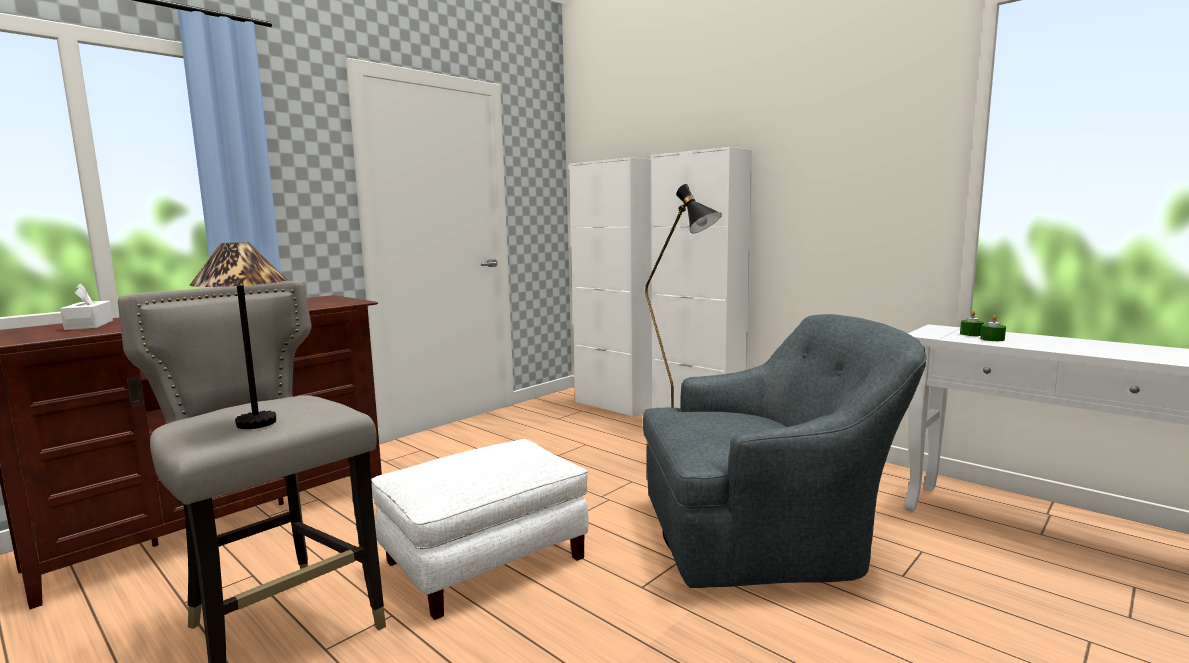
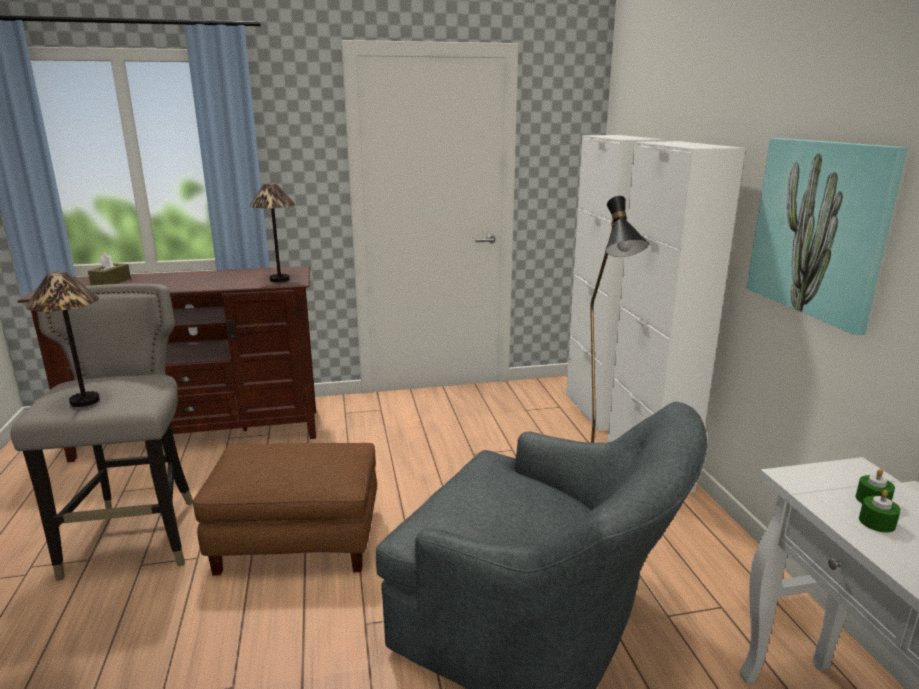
camera: 35 degrees right, 10 degrees up
(89, 325) = (111, 282): white tissue box -> brown tissue box
(332, 302) = (280, 279): none -> table lamp
(485, 559) = (298, 538): white ottoman -> brown ottoman
(829, 194) = (818, 229): none -> picture

